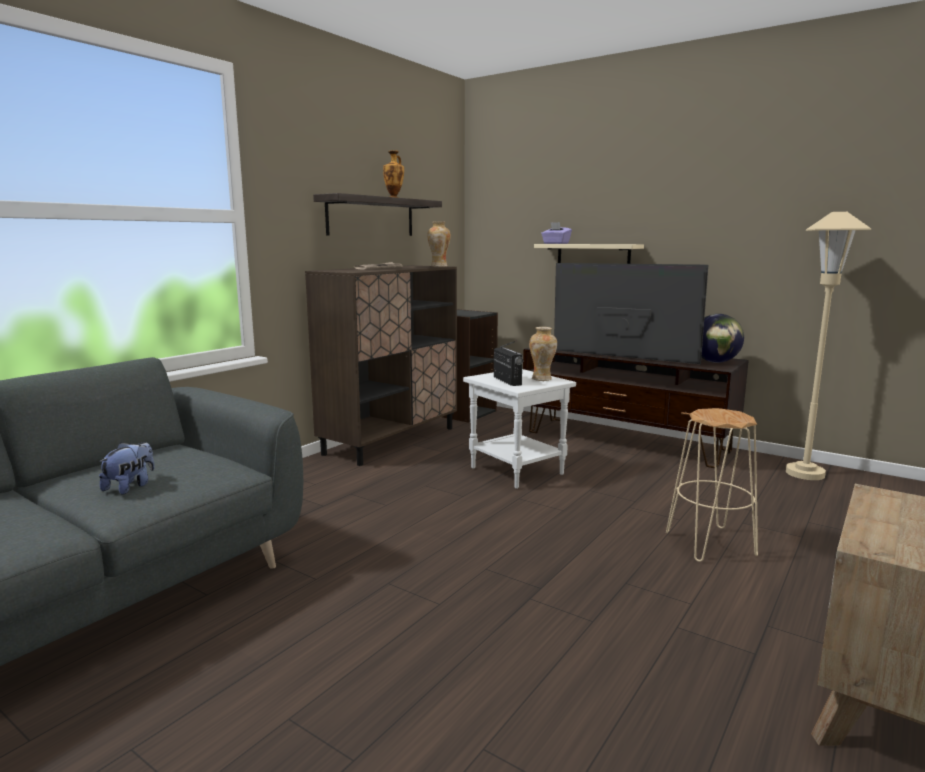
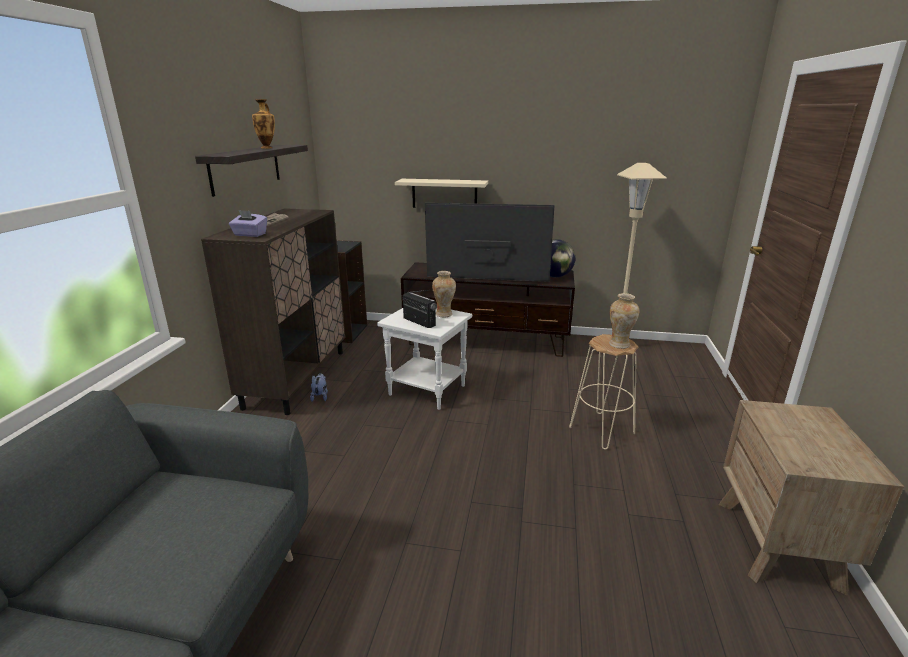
camera: 25 degrees left, 10 degrees up
(130, 487) = (166, 557): plush toy -> plush toy (320, 396)
(439, 266) = (318, 211): vase -> vase (619, 345)
(555, 243) = (413, 180): purple tissue box -> purple tissue box (250, 235)

